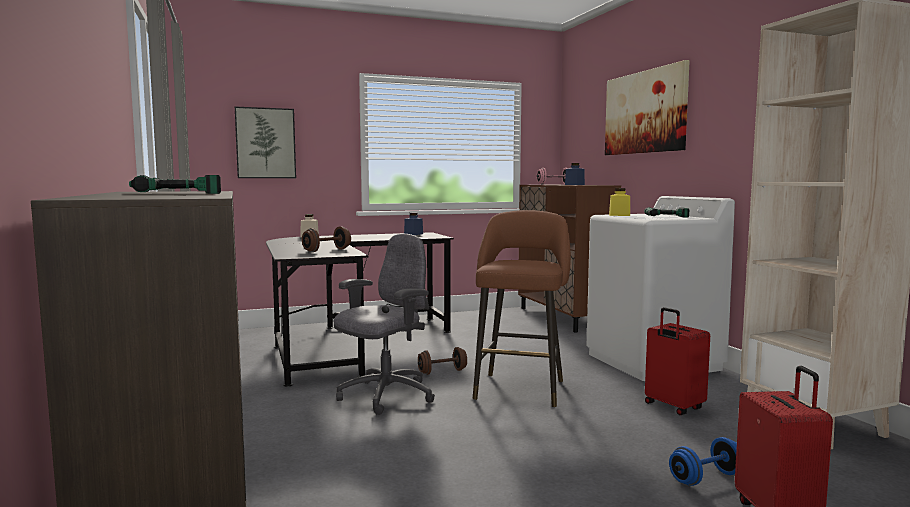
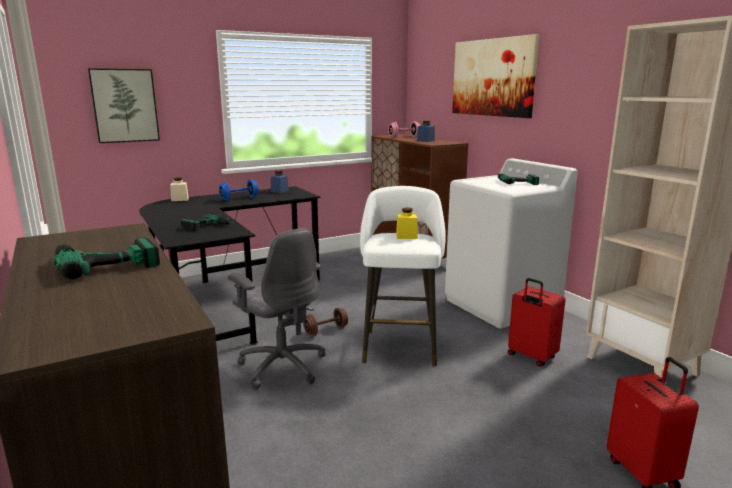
camera: 10 degrees left, 10 degrees up
(327, 250) = (210, 227): brown dumbbell -> power drill
(385, 396) = (282, 366): grey office chair -> grey office chair turned 105 degrees clockwise
(520, 387) = (400, 345): brown stool -> white stool
(619, 215) = (477, 181): yellow jar -> yellow jar (406, 236)
(705, 478) = (578, 437): blue dumbbell -> blue dumbbell (239, 198)

